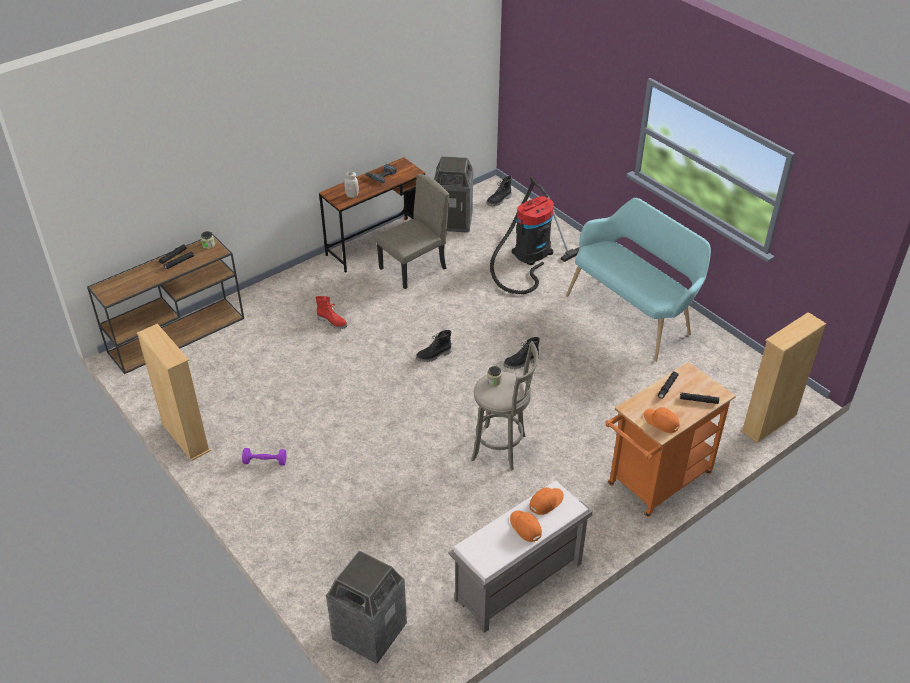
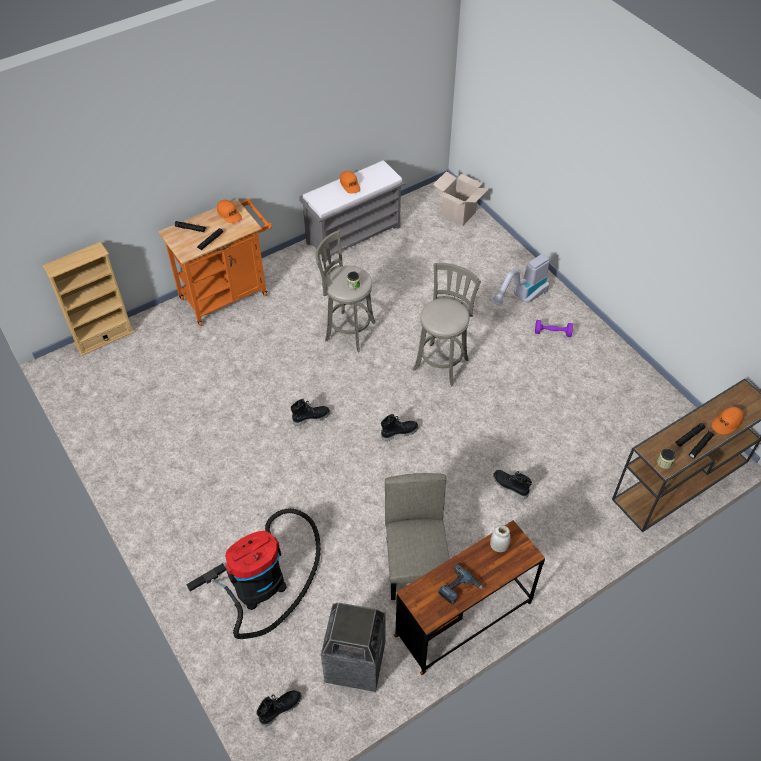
camera: 175 degrees left, 10 degrees up
(185, 437) = (629, 359): beige bookcase -> none
(295, 502) = (521, 298): none -> vacuum cleaner
(332, 322) = (509, 486): red boot -> black boot
(369, 632) = (458, 213): trash can -> cardboard box
(393, 421) = (442, 362): none -> grey stool
(413, 269) = (416, 567): beige chair -> beige chair turned 120 degrees clockwise
(546, 502) = (331, 199): orange cap -> orange cap (726, 423)
(633, 314) = (172, 473): turquoise bench -> none

